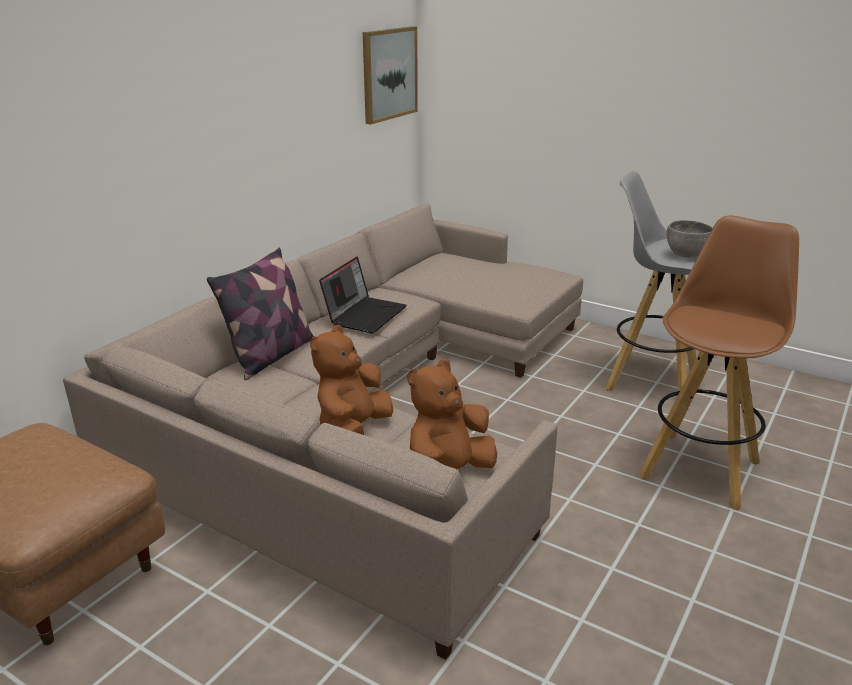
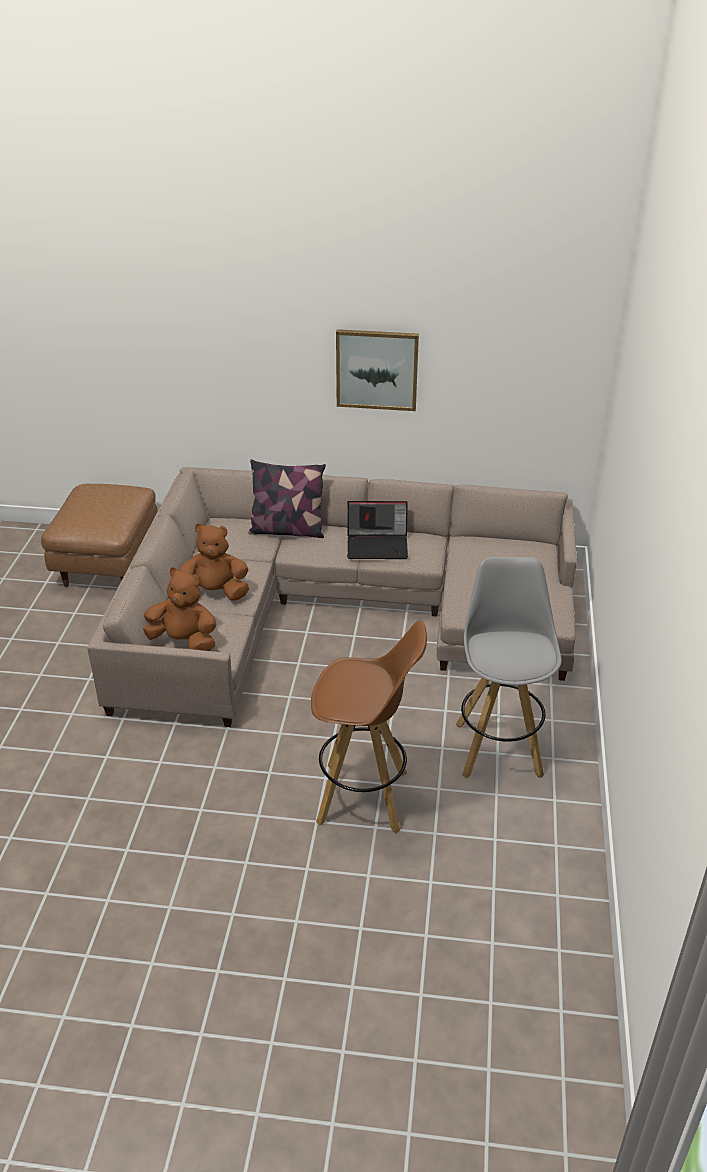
camera: 65 degrees right, 10 degrees up
(389, 74) = (557, 364): picture -> picture (377, 369)
(686, 254) = (505, 654): grey bowl -> none

